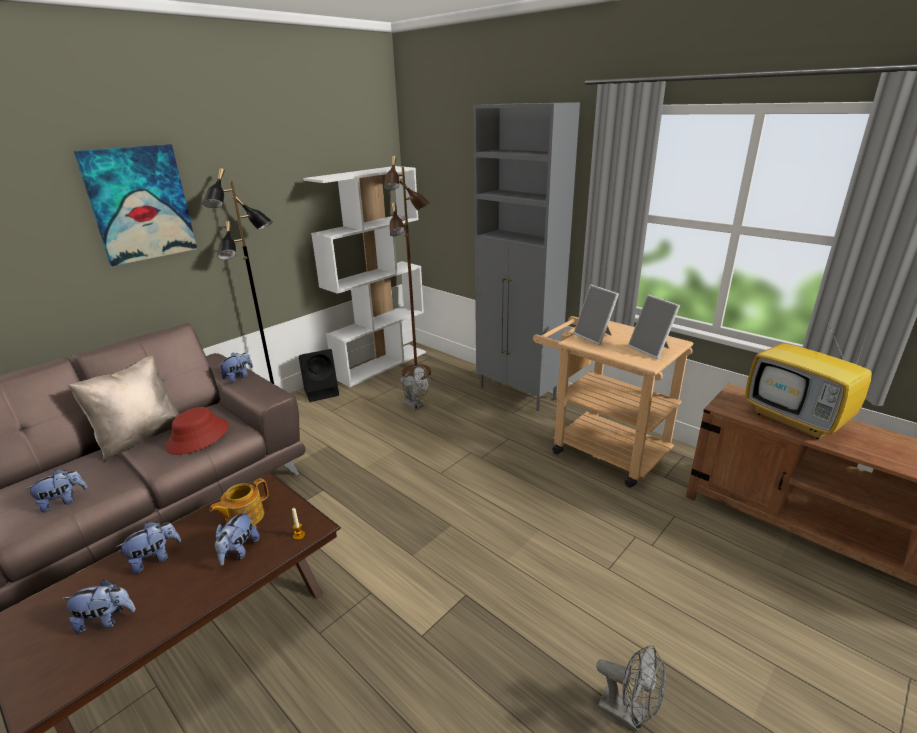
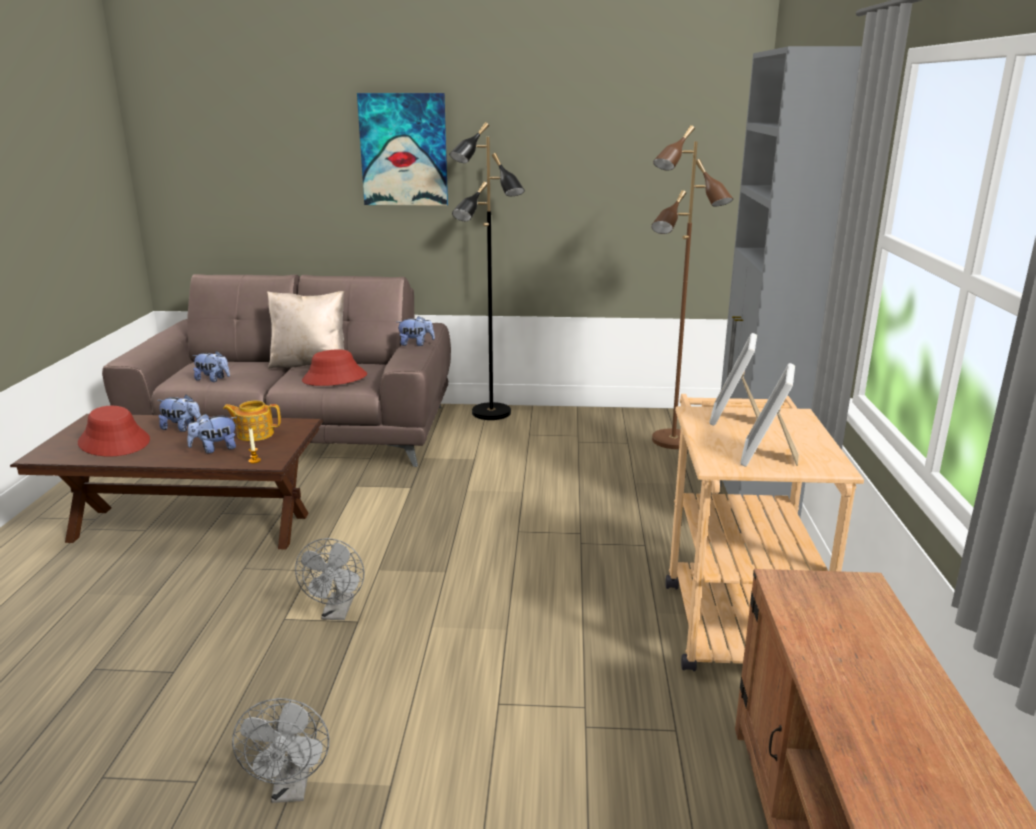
camera: 50 degrees right, 5 degrees down
(106, 620) = (115, 442): plush toy -> red hat
(322, 392) = (551, 416): black speaker -> none
(381, 364) = (652, 417): white bookcase -> none
(415, 406) = (610, 468): grey fan -> grey fan (337, 613)
(797, 420) = (859, 656): television -> none

